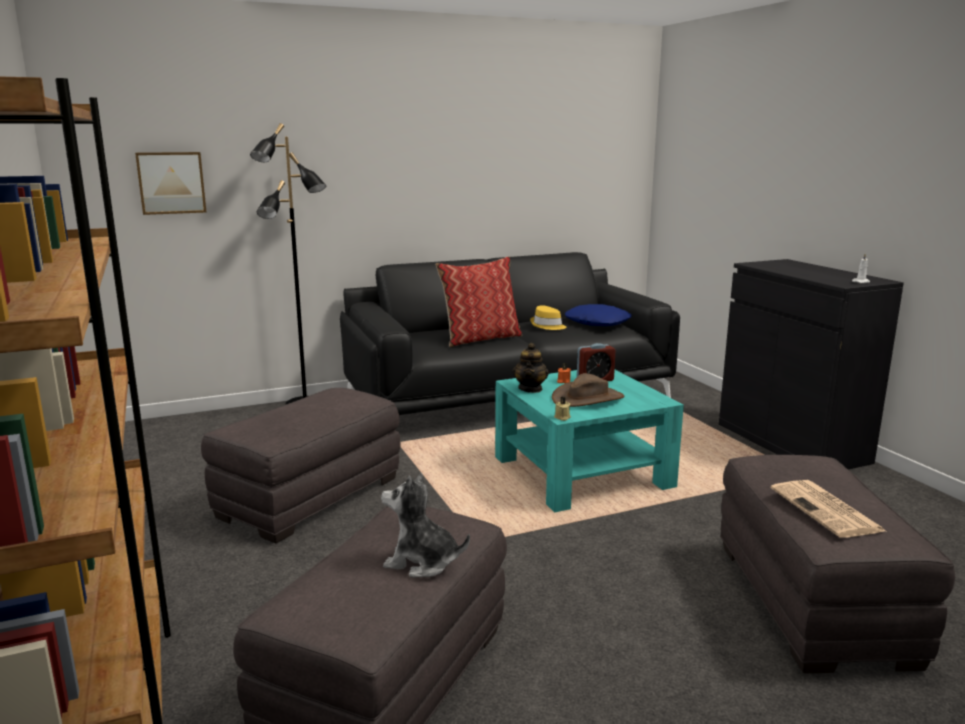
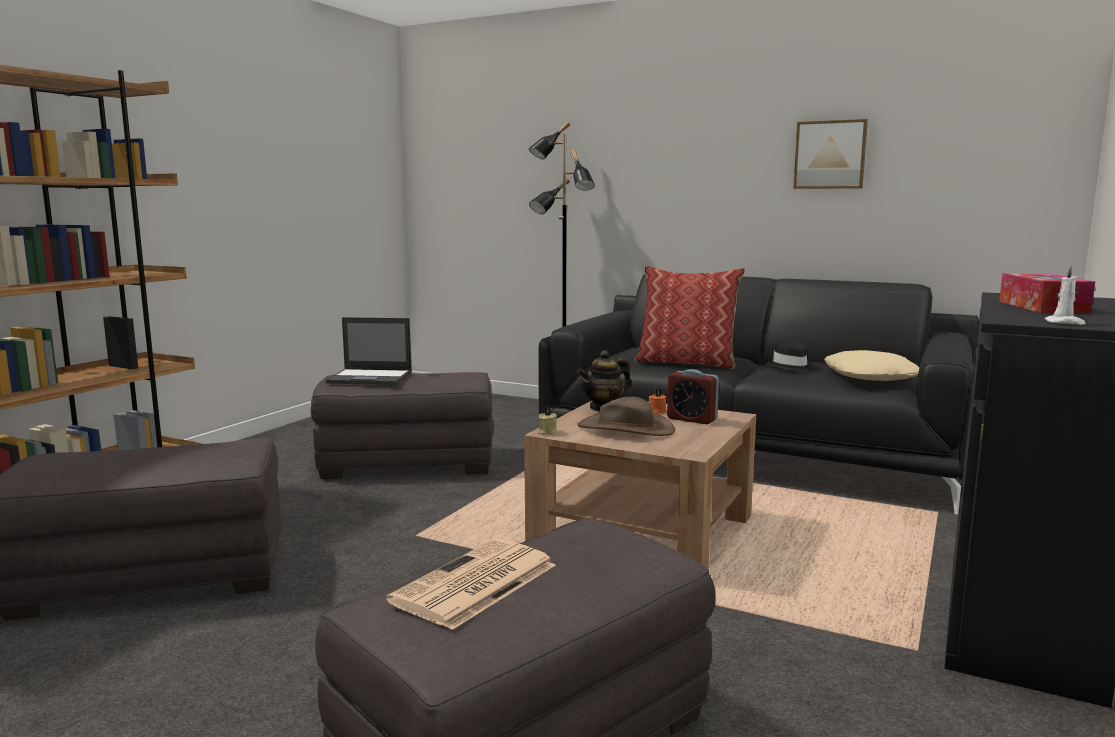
camera: 50 degrees right, 5 degrees down
(171, 182) = (485, 180): picture -> picture (830, 155)
(279, 422) = (371, 378): none -> laptop
(422, 562) = (153, 465): plush toy -> none
(547, 326) = (790, 366): yellow hat -> black hat
(582, 472) = (643, 531): turquoise coffee table -> brown coffee table
(598, 322) = (871, 376): blue pillow -> beige pillow
(805, 271) = (1042, 307): none -> tissue box

